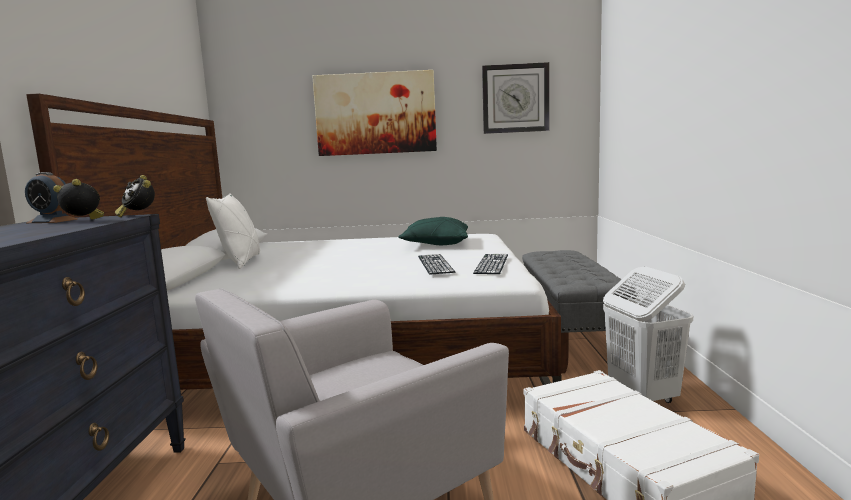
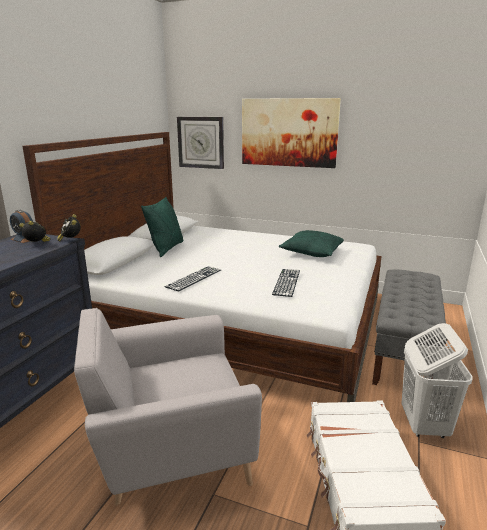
camera: 20 degrees right, 10 degrees up
(241, 262) = (166, 249): white pillow -> green pillow
(491, 264) = (329, 290): keyboard -> keyboard (194, 278)
(515, 98) = (412, 127): wall clock -> wall clock (201, 142)

